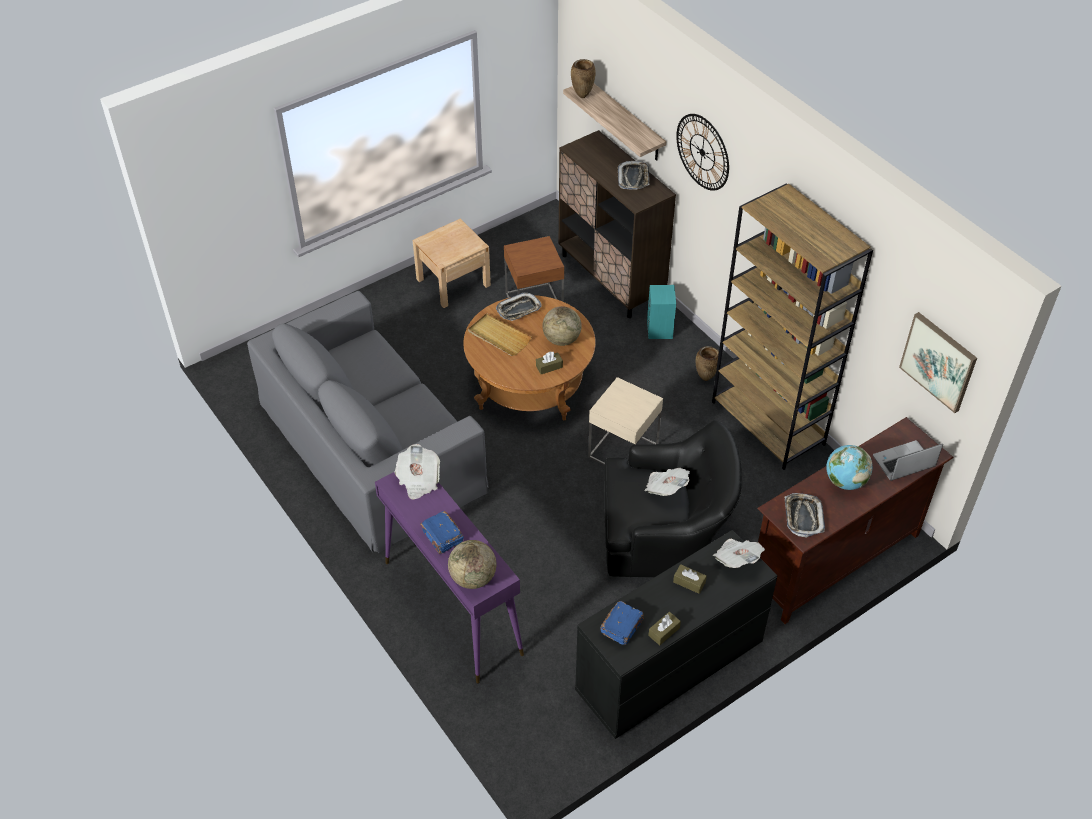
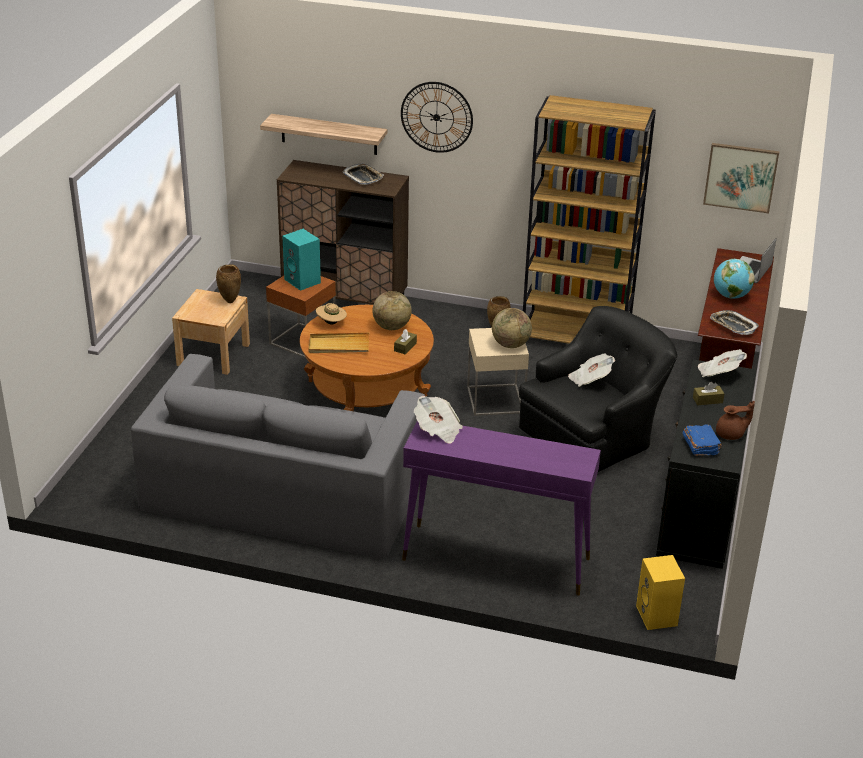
camera: 40 degrees left, 15 degrees down
(442, 537) = (507, 454): blue book -> none
(473, 577) = (566, 465): globe -> globe (510, 344)
(515, 745) = (657, 616): none -> yellow speaker
(518, 310) = (331, 323): tray -> beige hat
(582, 96) = (282, 124): brown vase -> brown vase (229, 301)
(660, 329) = (425, 316): turquoise speaker -> turquoise speaker (303, 281)
(664, 631) = (731, 434): brown tissue box -> brown teapot

